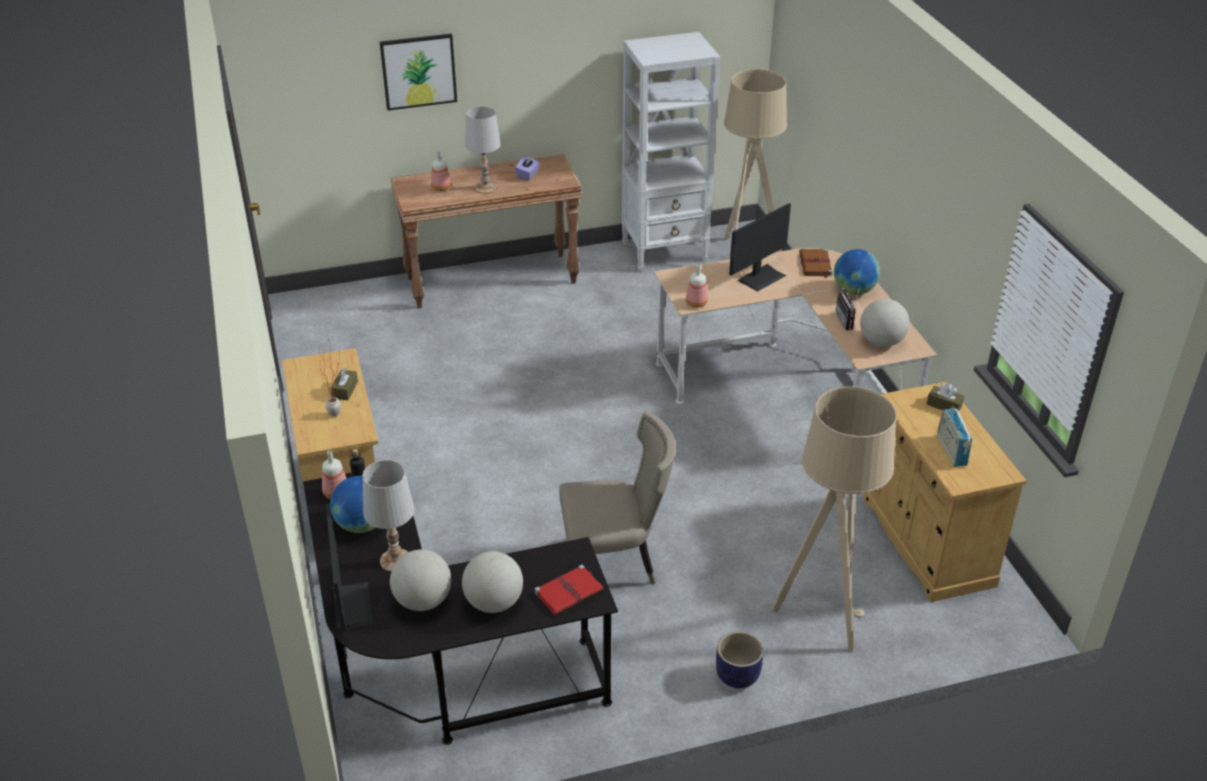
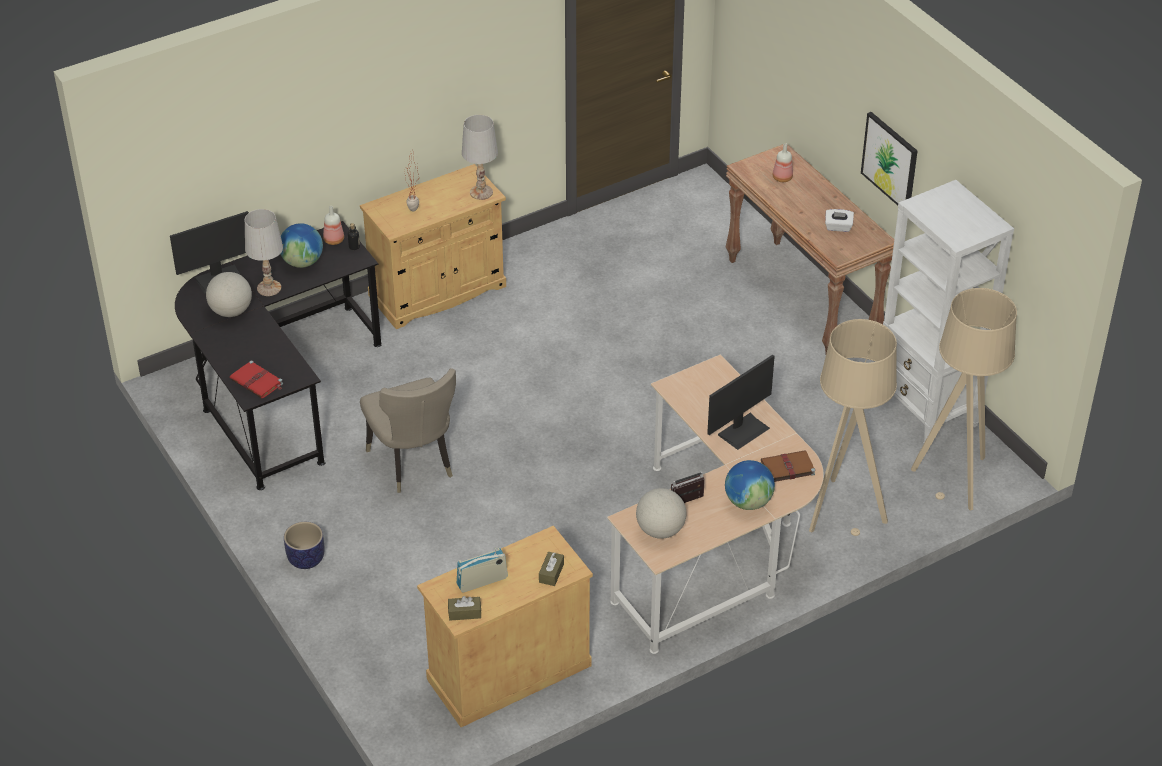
camera: 75 degrees right, 5 degrees up
(345, 390) = (446, 206): brown tissue box -> brown tissue box (464, 613)
(418, 71) = (821, 70): picture -> picture (890, 161)
(485, 187) = (798, 205): white table lamp -> white table lamp (481, 192)
(494, 603) = (237, 346): globe -> none
(527, 175) = (838, 227): purple tissue box -> white tissue box
(696, 304) = (674, 391): bottle -> none
(761, 277) = (743, 430): monitor -> monitor turned 75 degrees counterclockwise
(824, 615) = (390, 606): beige floor lamp -> beige floor lamp (842, 511)

